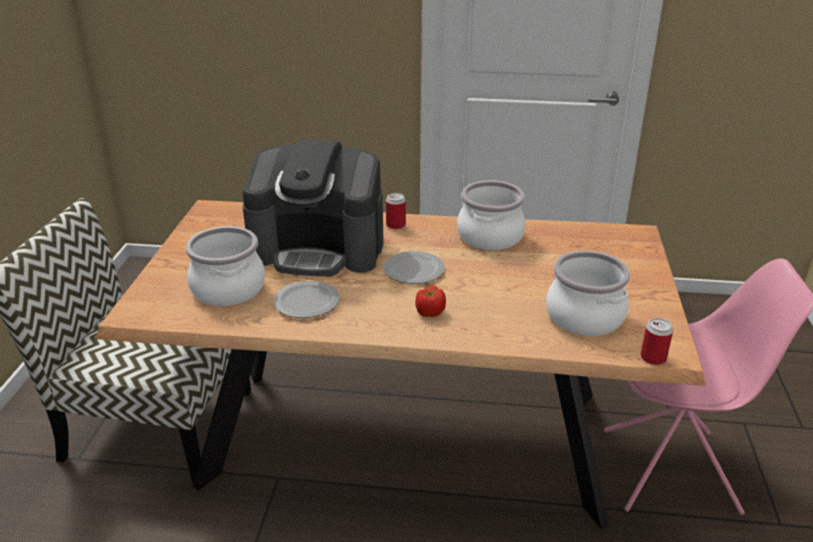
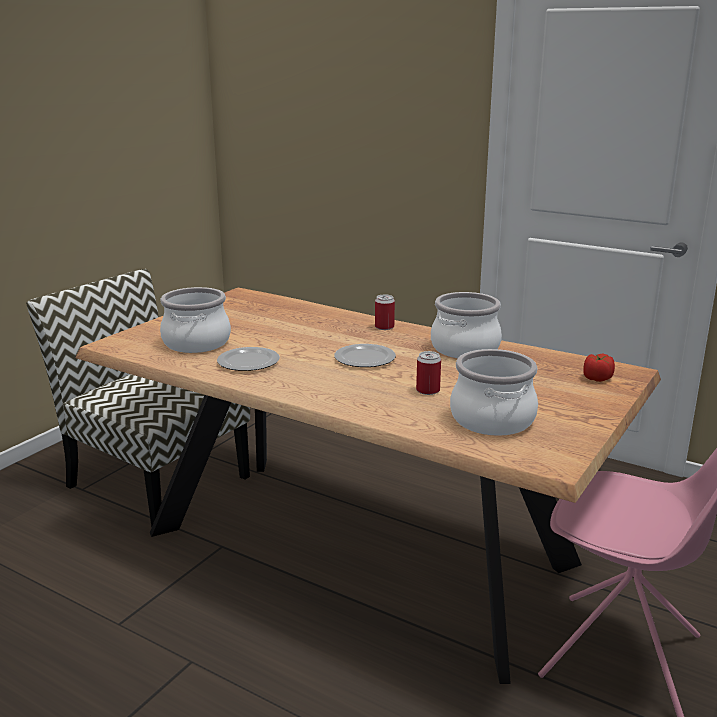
camera: 25 degrees right, 10 degrees down
(318, 248) = (298, 331): coffee machine -> none
(430, 312) = (345, 388): tomato -> tomato (597, 378)
(653, 358) = (529, 463): can -> can (428, 390)

